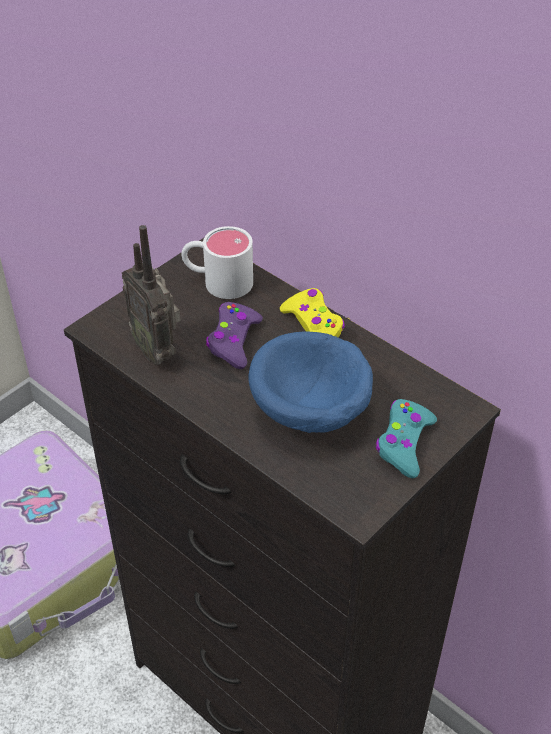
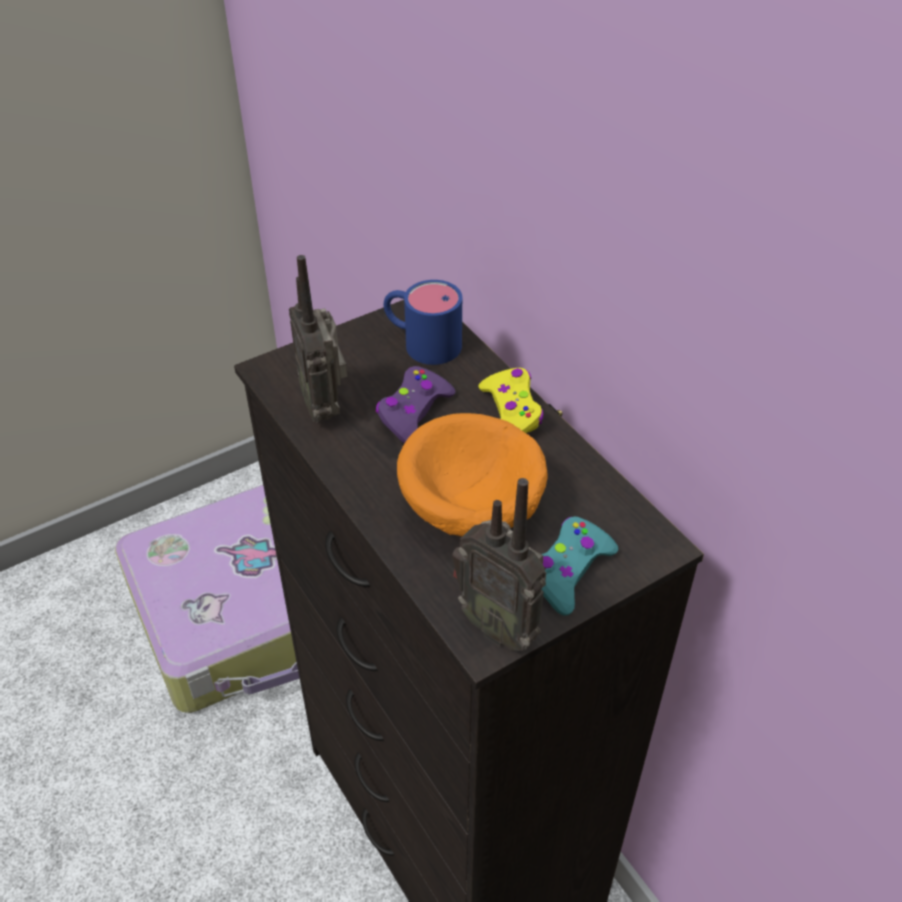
camera: 15 degrees right, 0 degrees up
(217, 281) = (421, 342): white mug -> blue mug
(311, 412) = (471, 511): blue bowl -> orange bowl
(366, 496) = (500, 625): none -> radio

